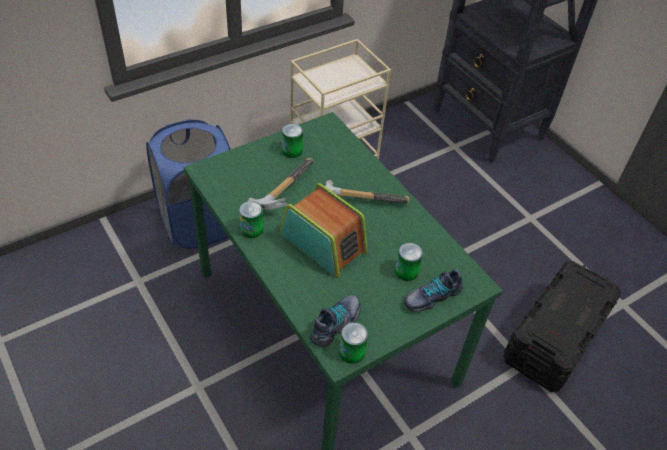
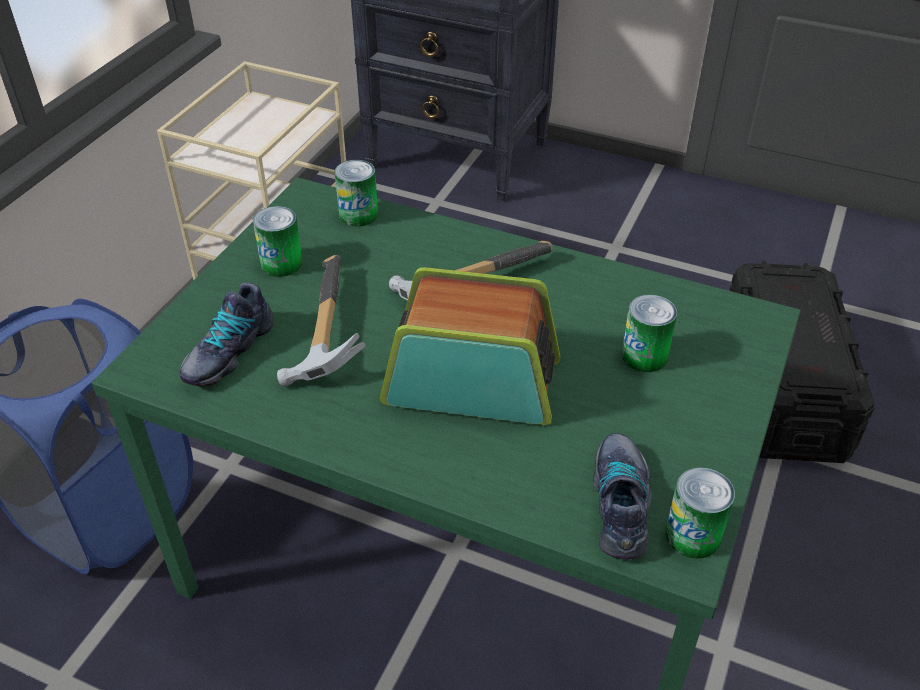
camera: 30 degrees left, 5 degrees down
(251, 229) = (324, 425): can -> can (358, 214)
(432, 296) = (718, 372): shoe -> shoe (227, 351)

